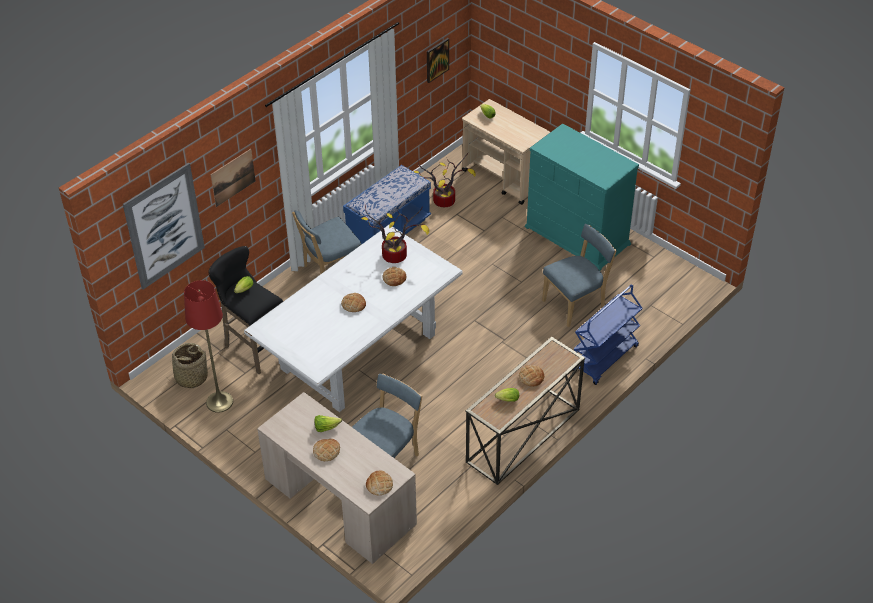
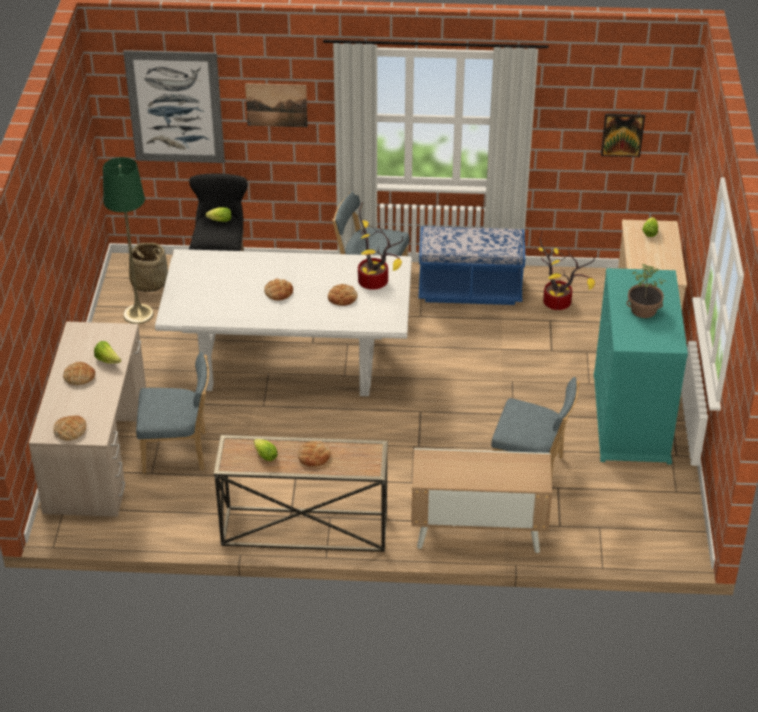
camera: 50 degrees right, 5 degrees down
(219, 402) = (138, 314): red floor lamp -> green floor lamp
(584, 157) = (643, 310): none -> potted plant
(605, 359) = (477, 533): blue cart -> cabinet

